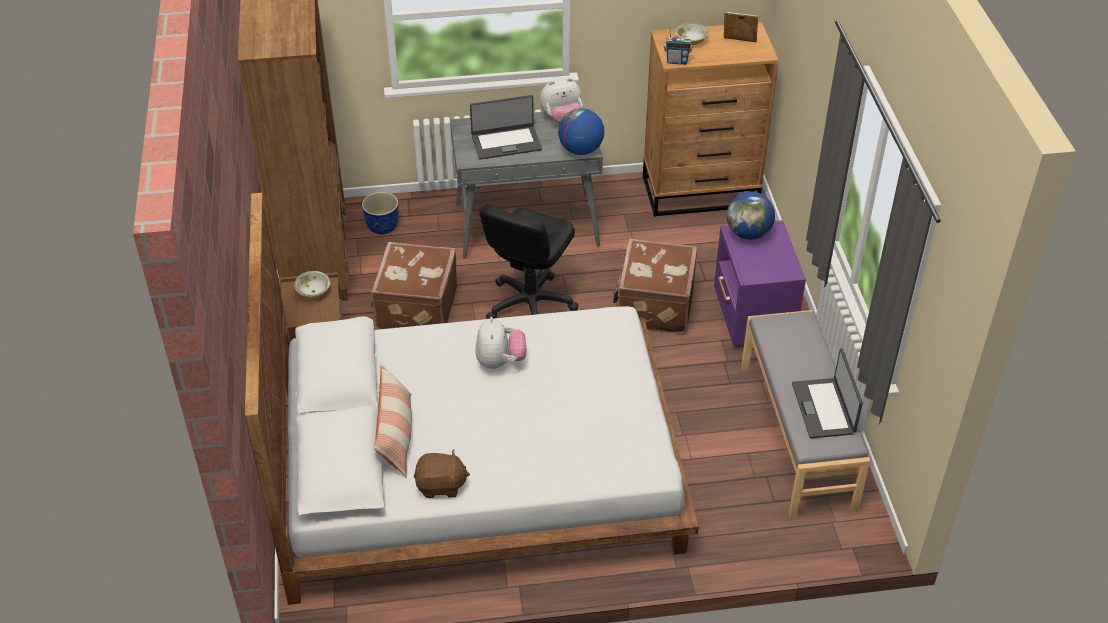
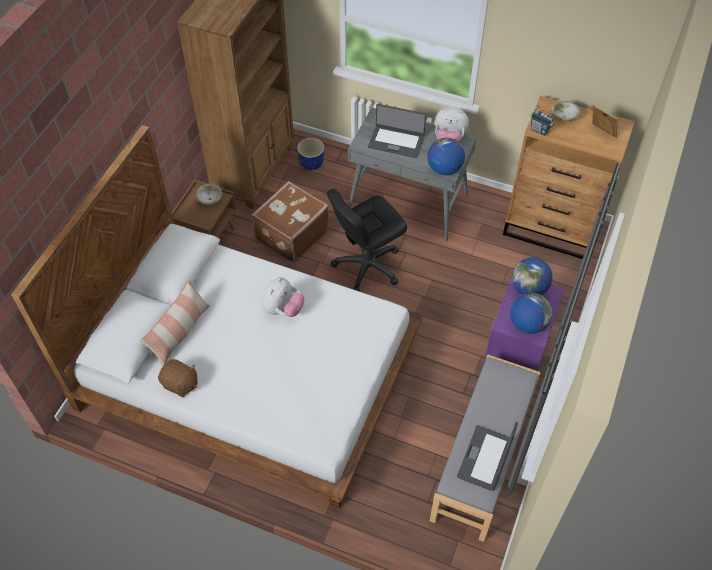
camera: 30 degrees right, 10 degrees up
(653, 306) = (451, 306): brown suitcase -> none
(773, 266) = (527, 324): none -> globe

